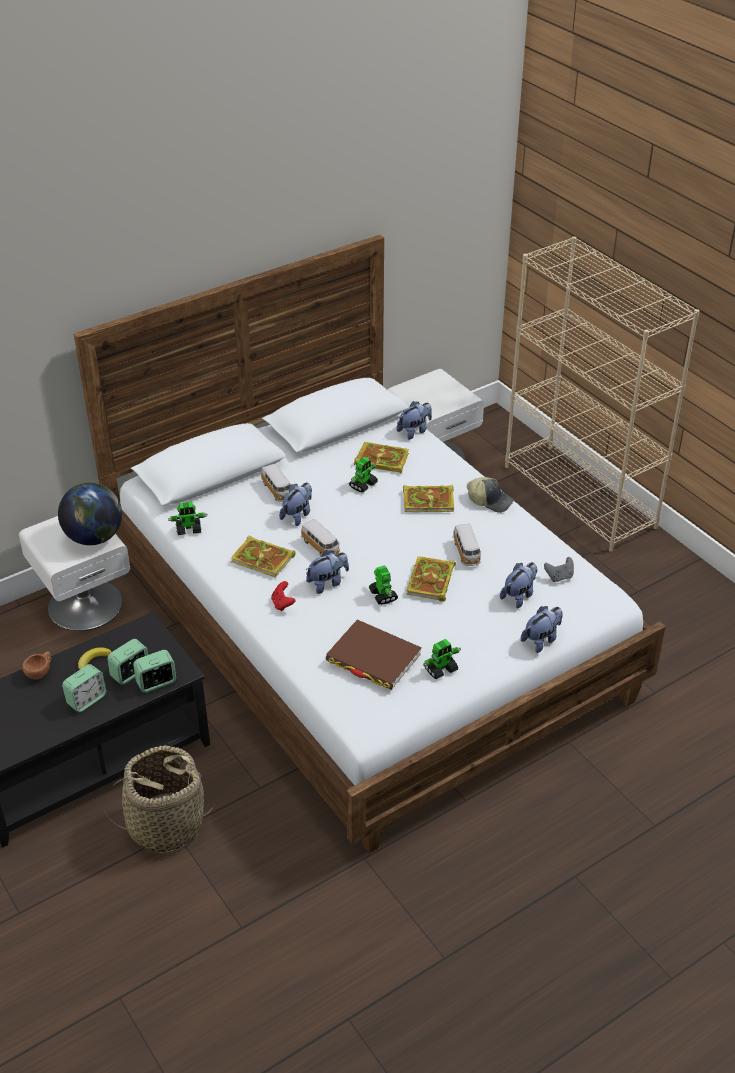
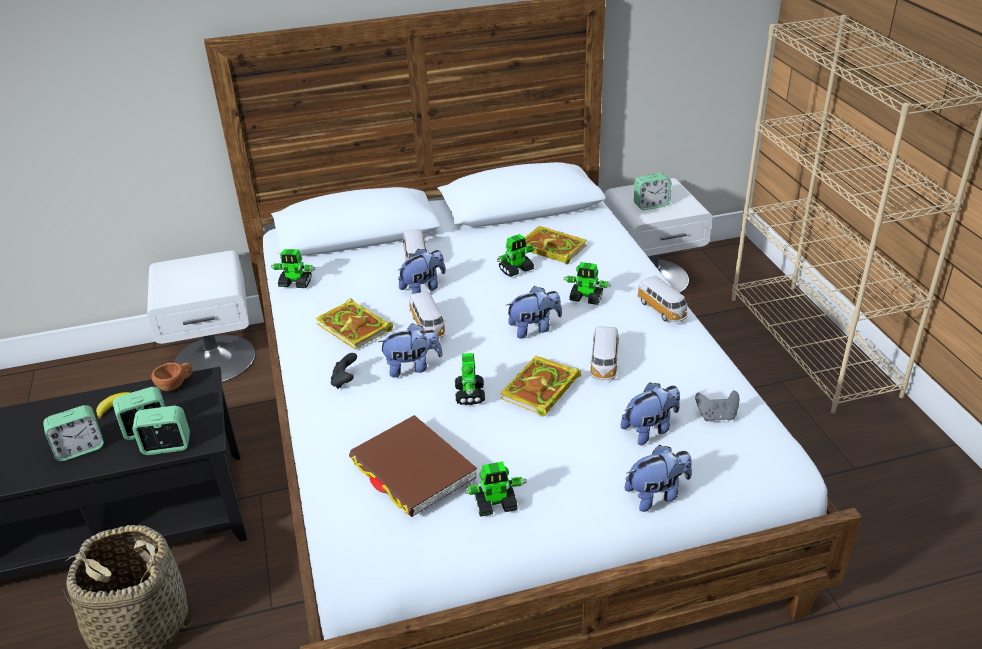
camera: 20 degrees right, 5 degrees down
(40, 672) = (57, 407): brown cup -> brown cup (176, 385)
(94, 537) = (215, 281): globe -> none
(282, 604) = (345, 381): red game controller -> black game controller
(414, 431) = (605, 225): plush toy -> plush toy (534, 328)
(429, 501) = (586, 298): book -> toy robot
(431, 399) = (651, 205): none -> alarm clock
(490, 500) = (662, 310): cap -> toy car

